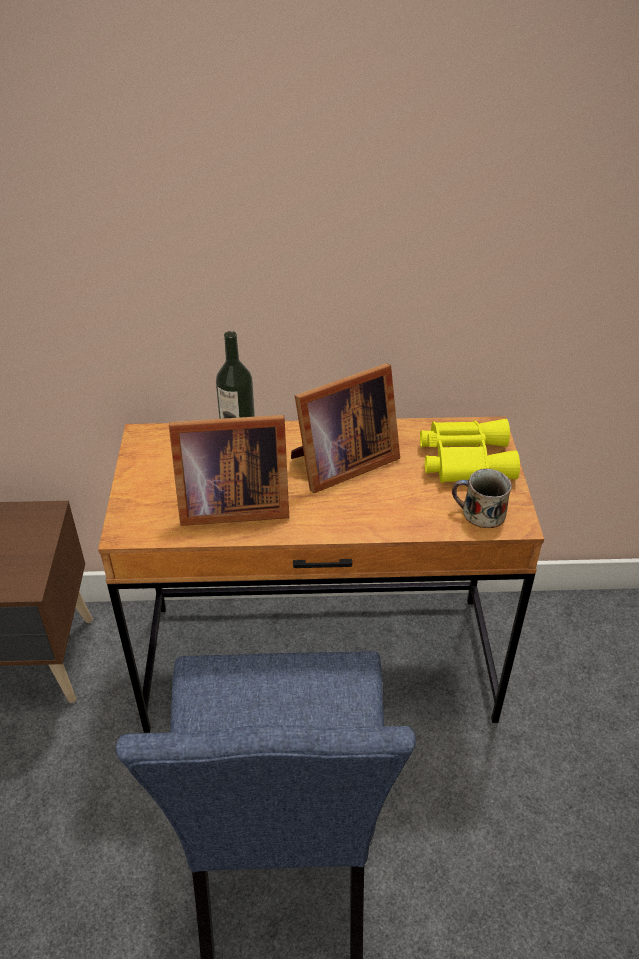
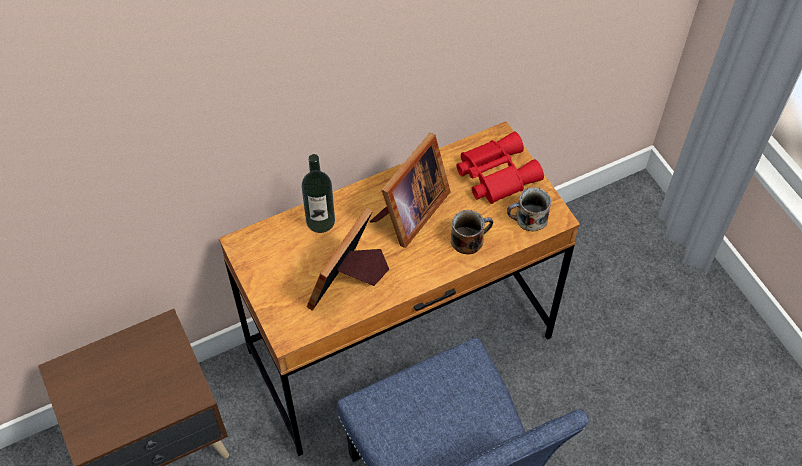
camera: 25 degrees left, 15 degrees up
(229, 505) = (349, 281): picture frame -> picture frame turned 150 degrees clockwise
(394, 509) = (469, 239): none -> mug
(464, 458) = (495, 173): yellow binoculars -> red binoculars

